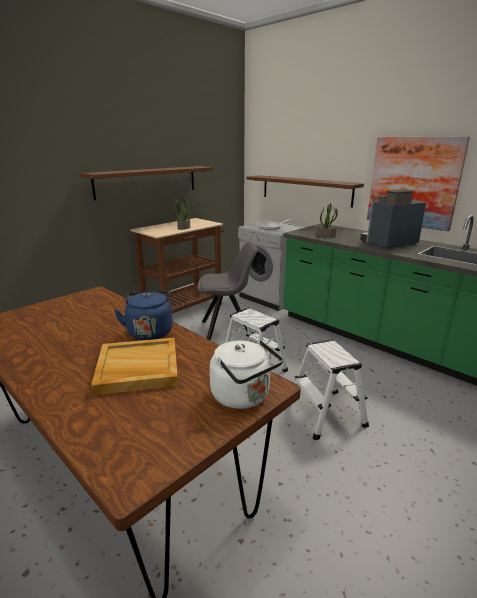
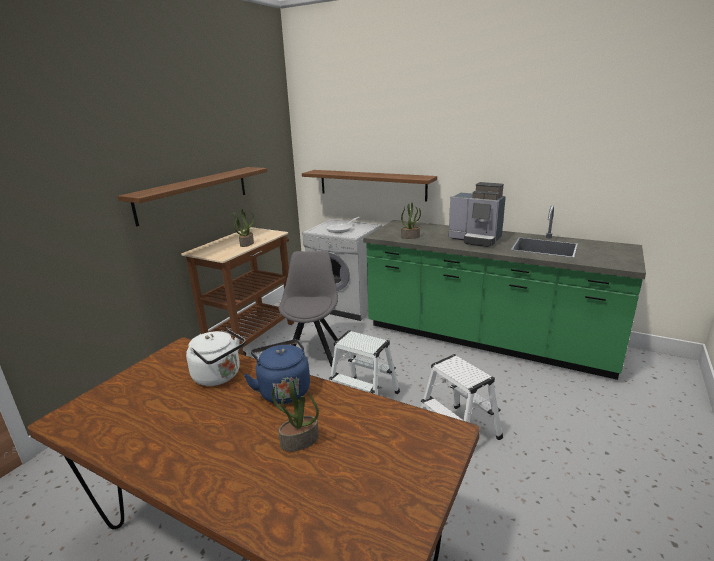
camera: 15 degrees left, 0 degrees up
(137, 368) = (299, 441): beige tray -> potted plant
(227, 329) = (313, 353): grey chair -> grey chair turned 60 degrees counterclockwise
(243, 397) = (432, 451): white kettle -> white kettle (219, 376)
(388, 243) = (476, 239): coffee machine -> coffee machine turned 105 degrees counterclockwise
(413, 182) = (489, 173): picture -> none

